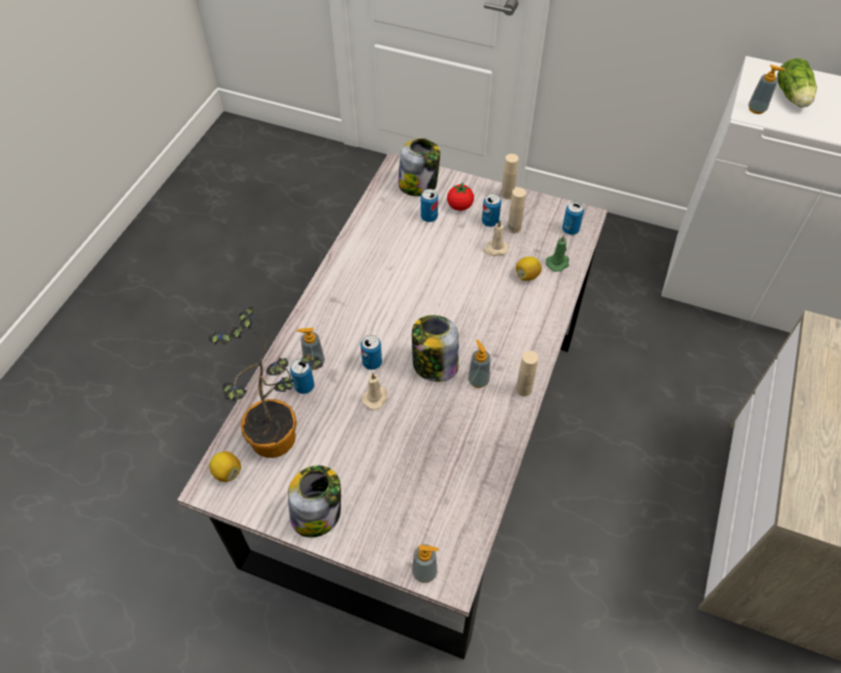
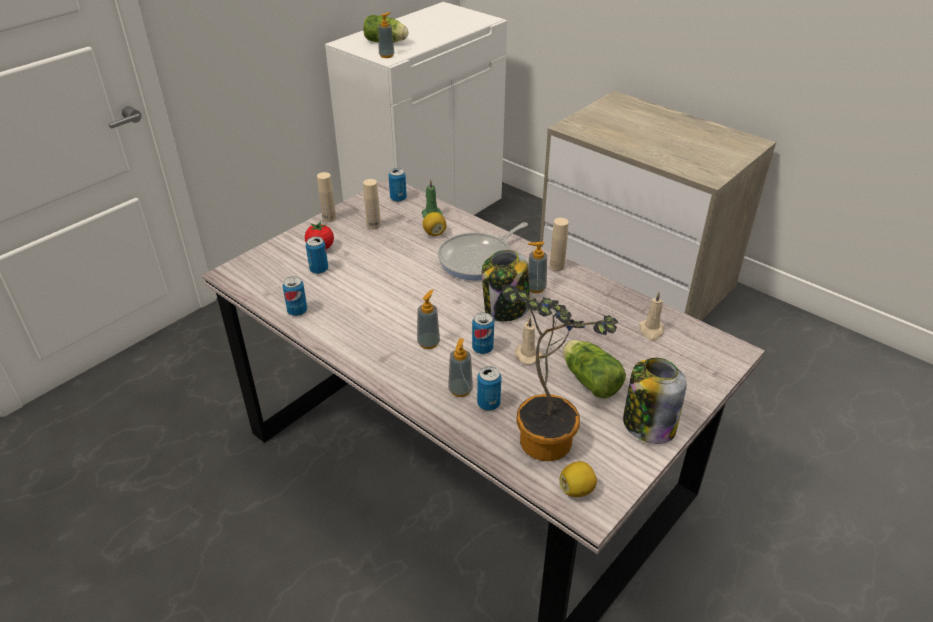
camera: 70 degrees left, 15 degrees down
(361, 454) = (589, 379): none -> lettuce
(418, 184) = (268, 265): jar -> none
(424, 572) = (723, 366): soap dispenser -> soap dispenser (428, 343)
(490, 222) = (355, 236): can -> can (297, 311)
(495, 249) = (391, 241): beige candle -> beige candle (651, 331)
(502, 322) = (478, 259): none -> frying pan

